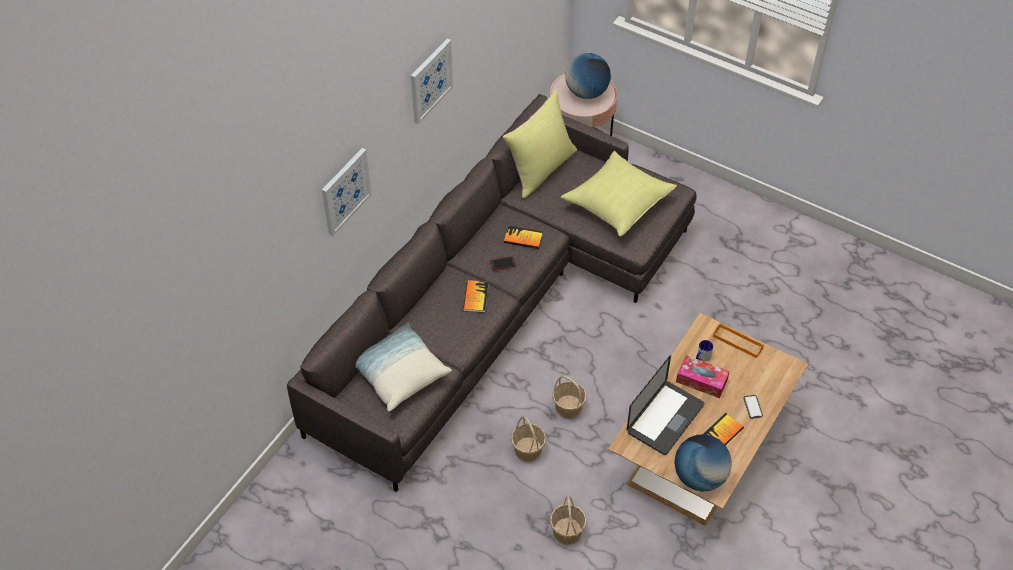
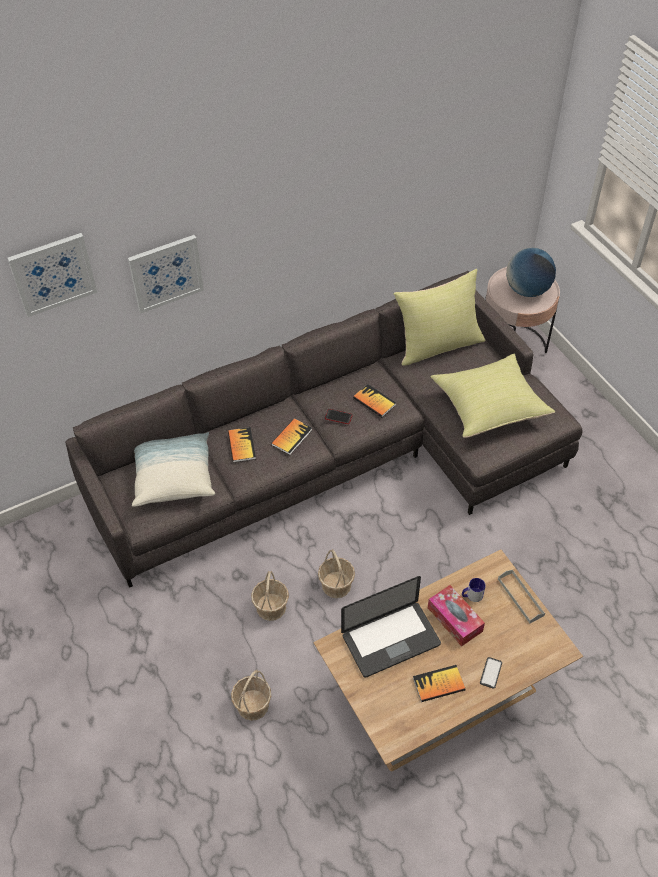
camera: 30 degrees right, 0 degrees up
(430, 80) = (308, 198): picture -> picture (53, 274)
(438, 322) = (241, 445): none -> book
(699, 477) = (384, 718): globe -> none
(738, 342) = (520, 597): orange tray -> grey tray

